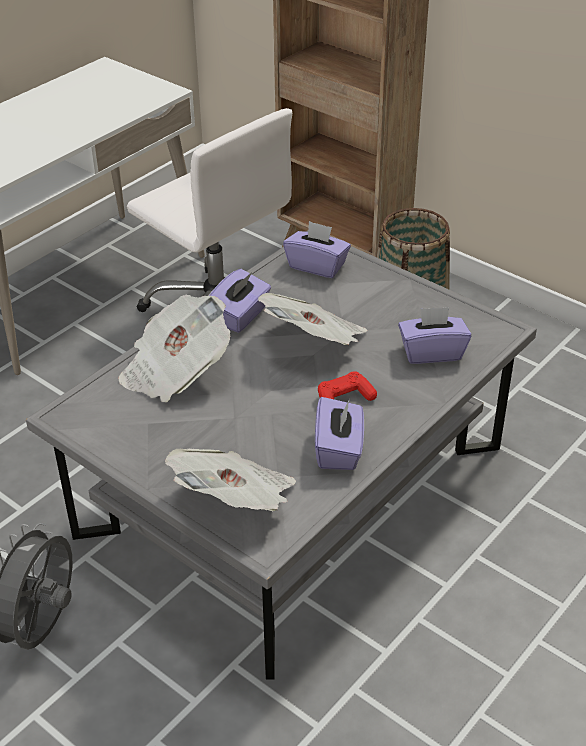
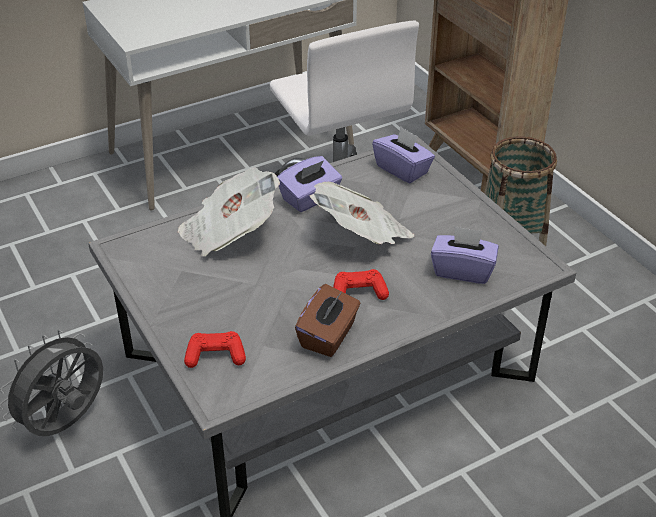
camera: 20 degrees right, 0 degrees up
(236, 501) = (215, 356): newspaper -> red game controller
(339, 450) = (328, 336): purple tissue box -> brown tissue box

